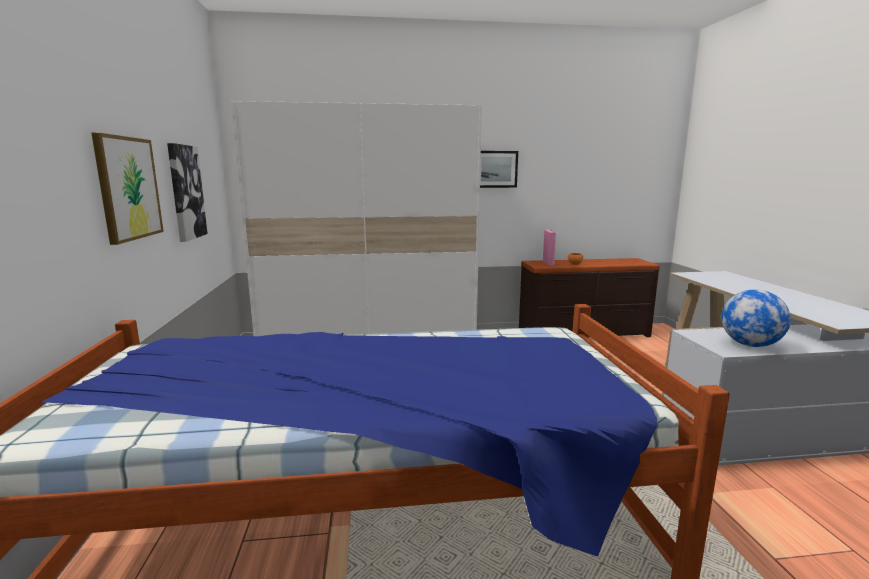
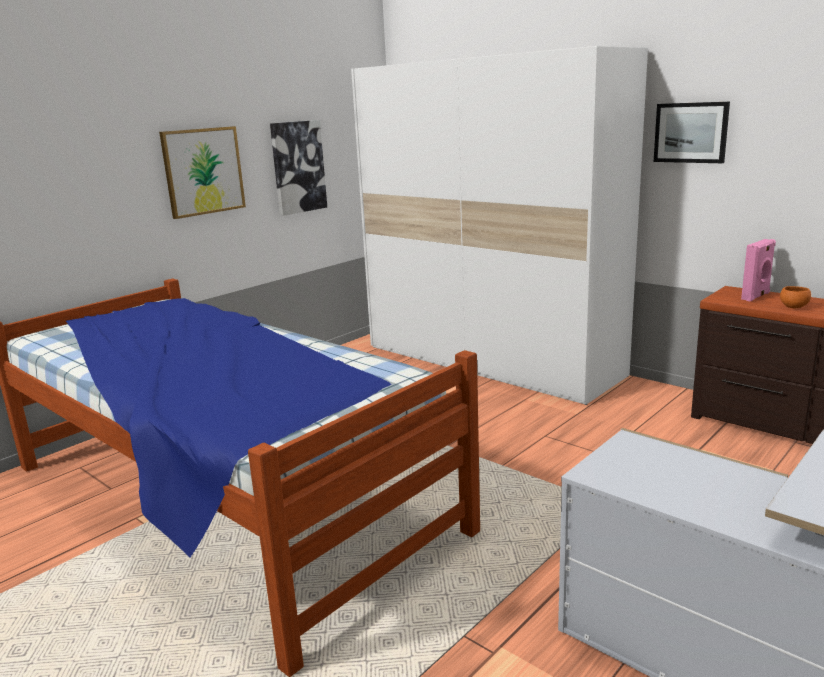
camera: 50 degrees right, 5 degrees up
(750, 345) = (654, 483): globe -> none

